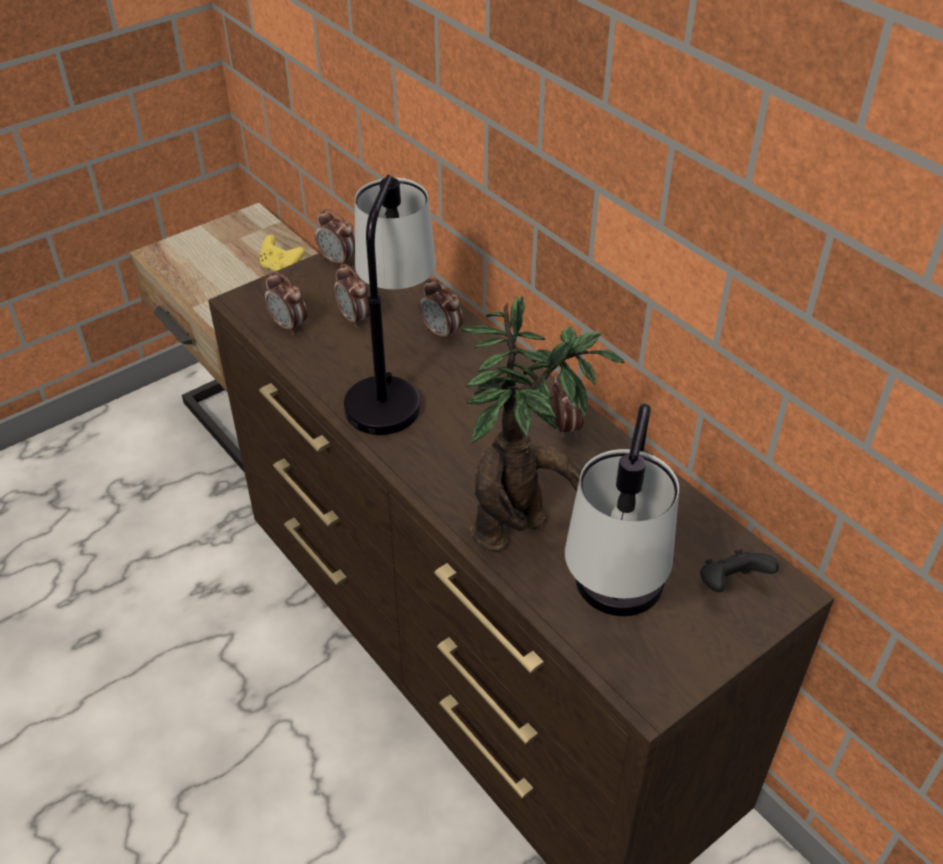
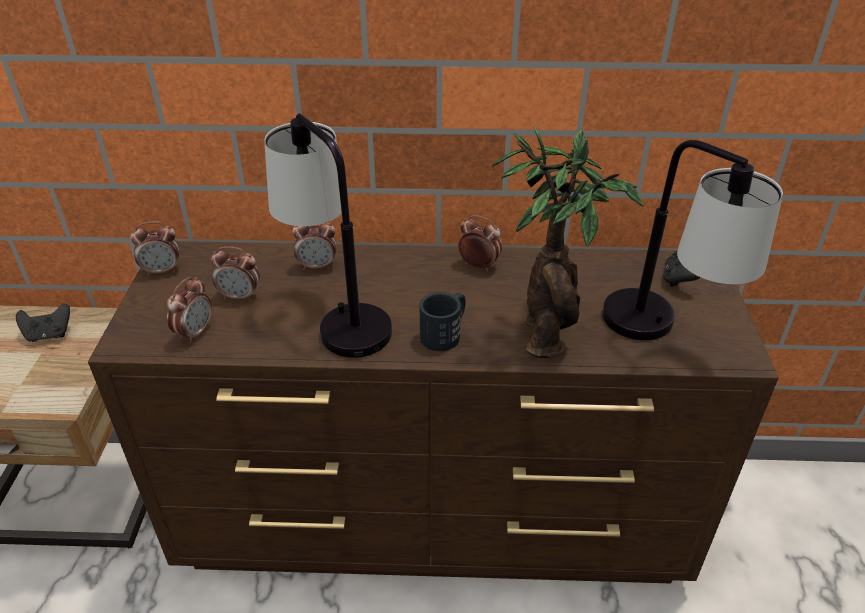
camera: 50 degrees left, 5 degrees down
(281, 268) = (49, 335): yellow game controller -> black game controller
(289, 326) = (195, 333): alarm clock -> alarm clock turned 60 degrees counterclockwise
(443, 460) = (445, 333): none -> black mug

